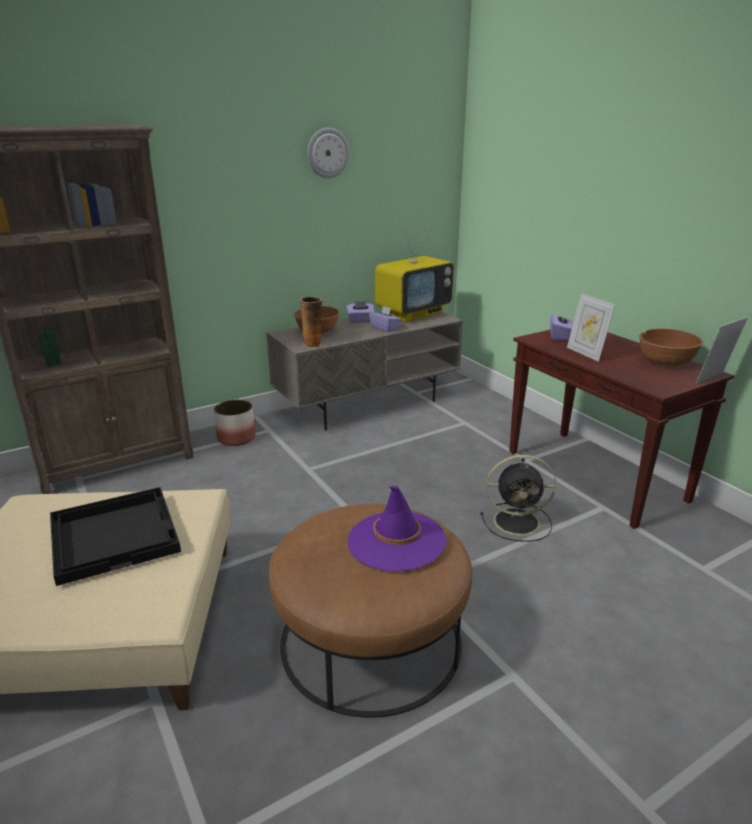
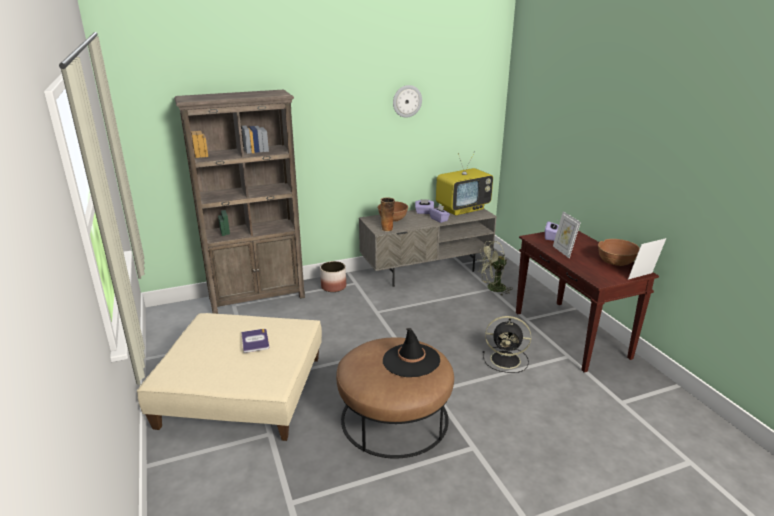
camera: 10 degrees right, 0 degrees up
(115, 535) = (255, 341): black tray -> book
(396, 541) = (411, 360): purple hat -> black hat
(467, 422) = (492, 289): none -> green fan

